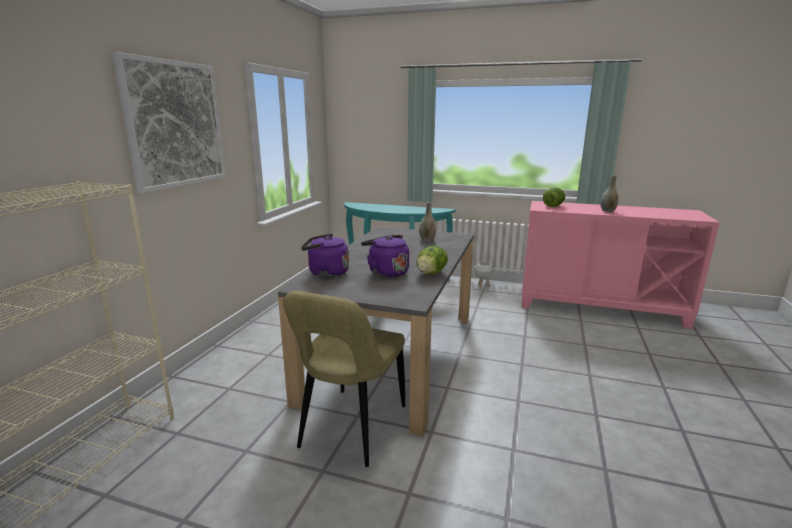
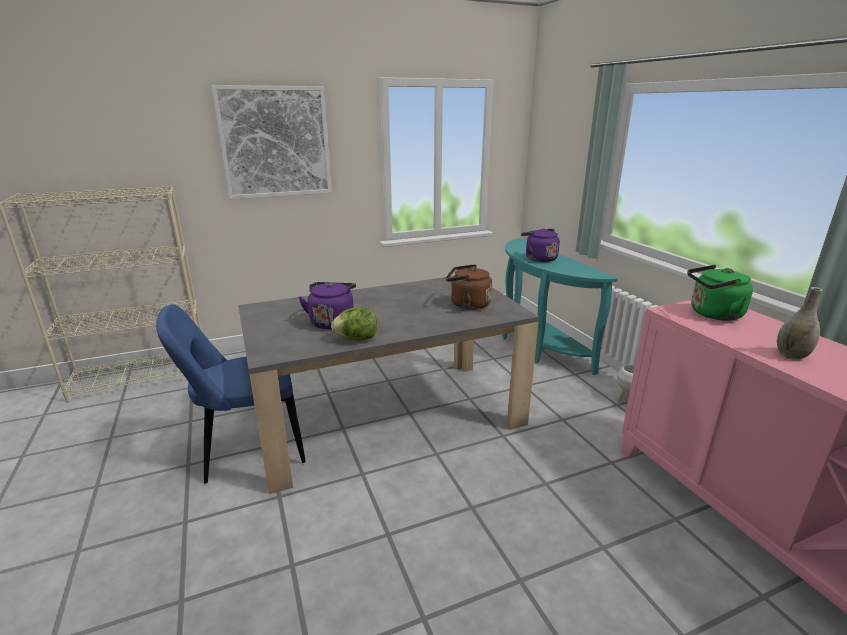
camera: 50 degrees right, 5 degrees up
(326, 273) = (299, 303): purple kettle -> purple kettle (539, 258)
(351, 429) = (248, 451): beige chair -> blue chair
(427, 240) = (467, 304): grey vase -> brown kettle
(553, 206) = (712, 314): lettuce -> green kettle

